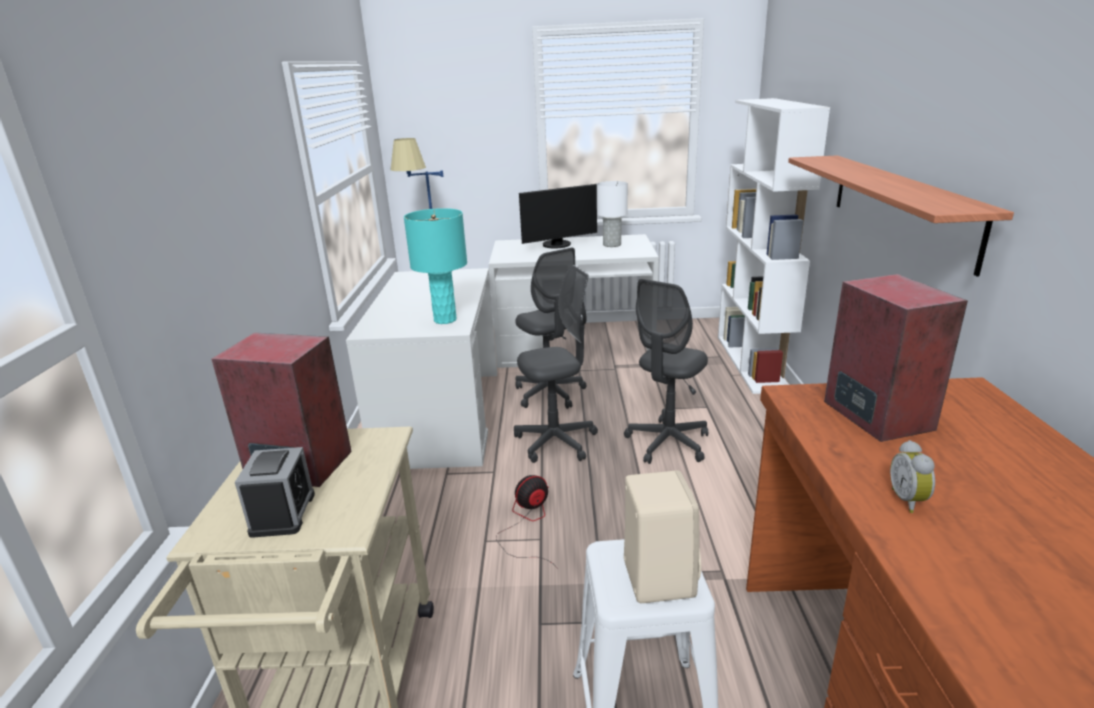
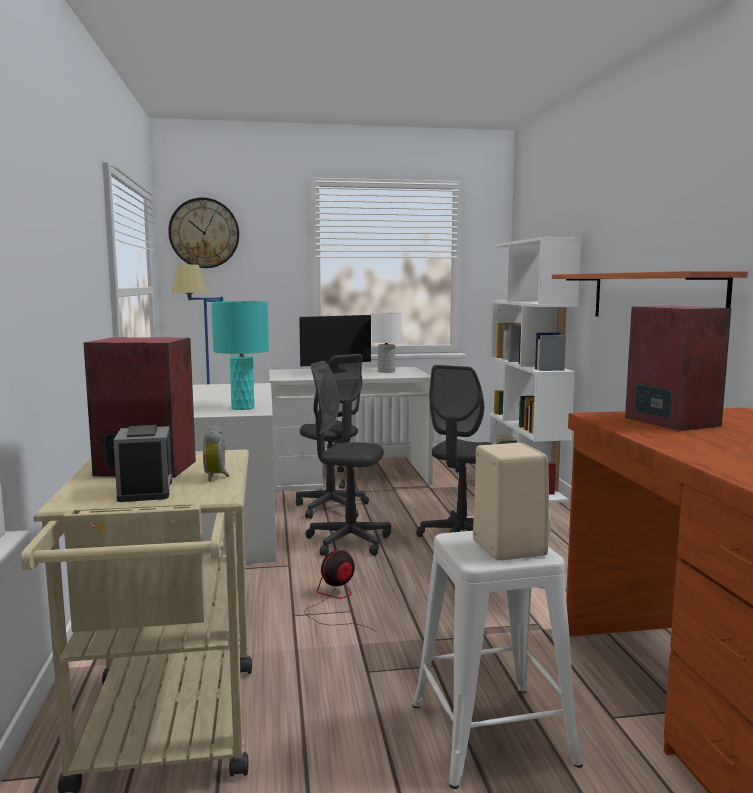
camera: 10 degrees left, 15 degrees down
(423, 97) = (204, 233): none -> wall clock
(556, 442) = (348, 542): grey office chair -> grey office chair turned 135 degrees counterclockwise
(909, 501) = (716, 450): alarm clock -> alarm clock (217, 477)

